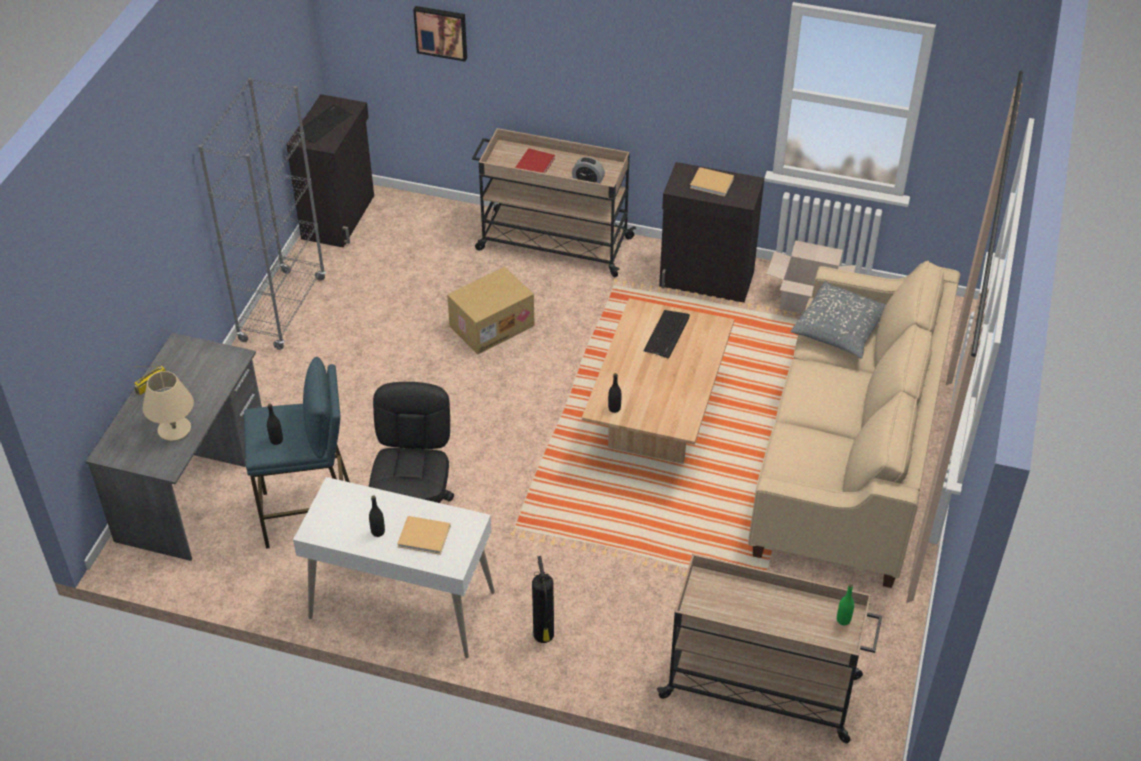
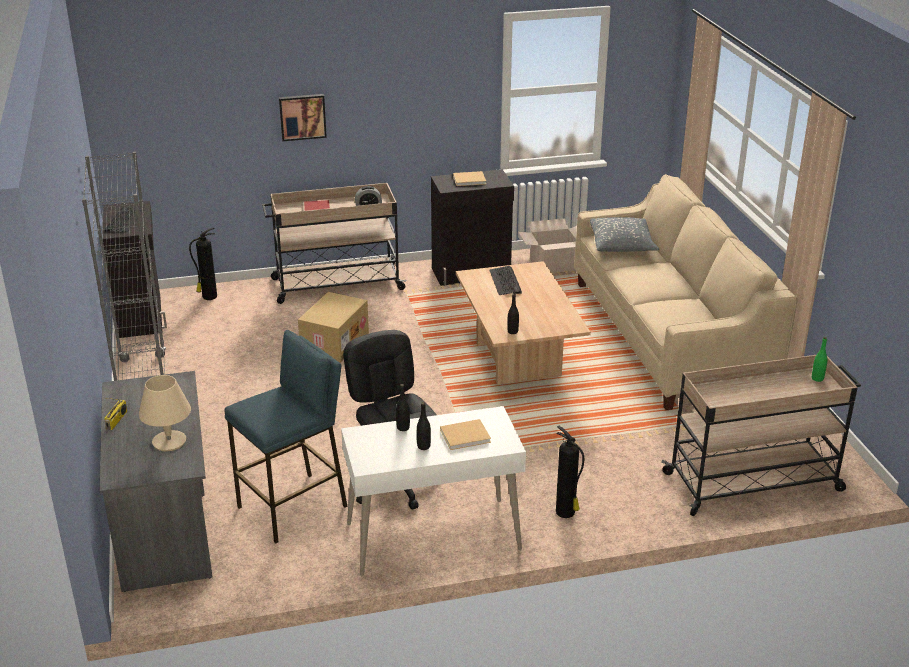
camera: 30 degrees left, 15 degrees down
(276, 440) = (277, 415): black bottle -> black bottle (403, 428)
(417, 214) = (208, 297): none -> fire extinguisher
(441, 32) = (212, 115): picture -> picture (302, 116)

